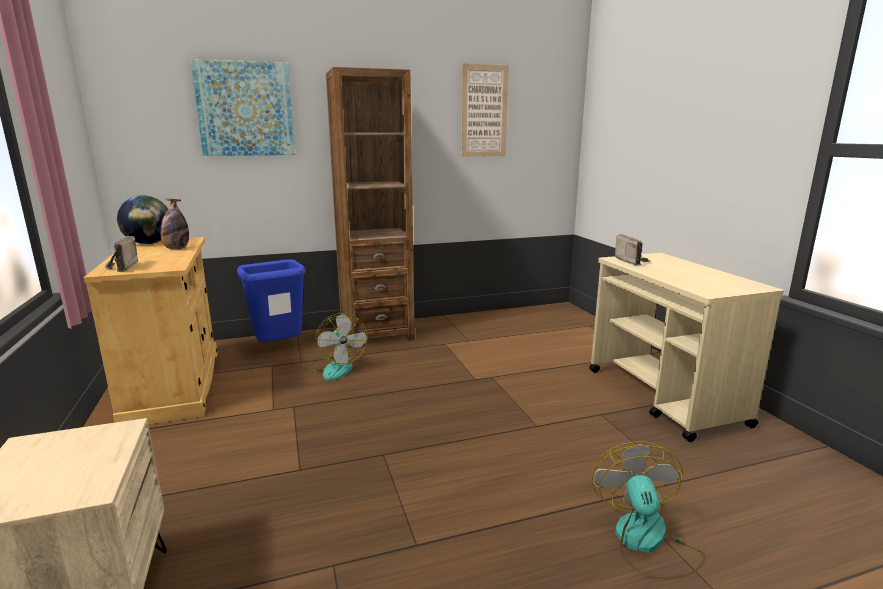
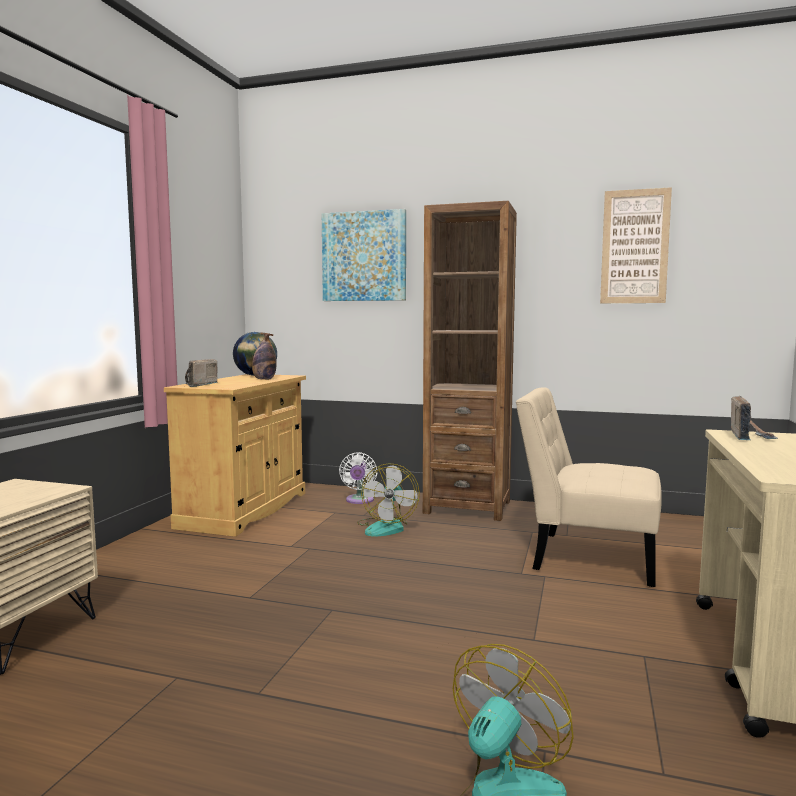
camera: 35 degrees right, 10 degrees down
(279, 348) = (359, 501): blue trash can -> white fan
(499, 354) = (586, 557): none -> beige chair

